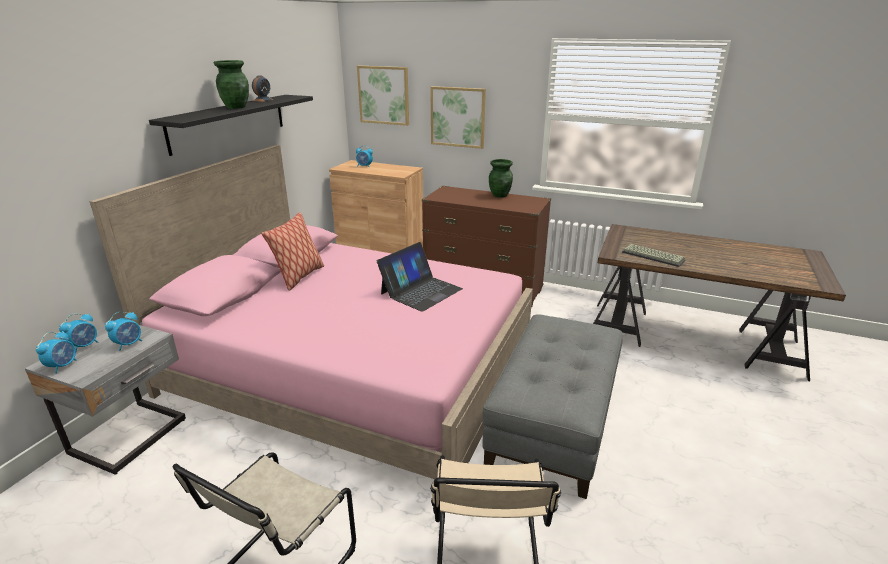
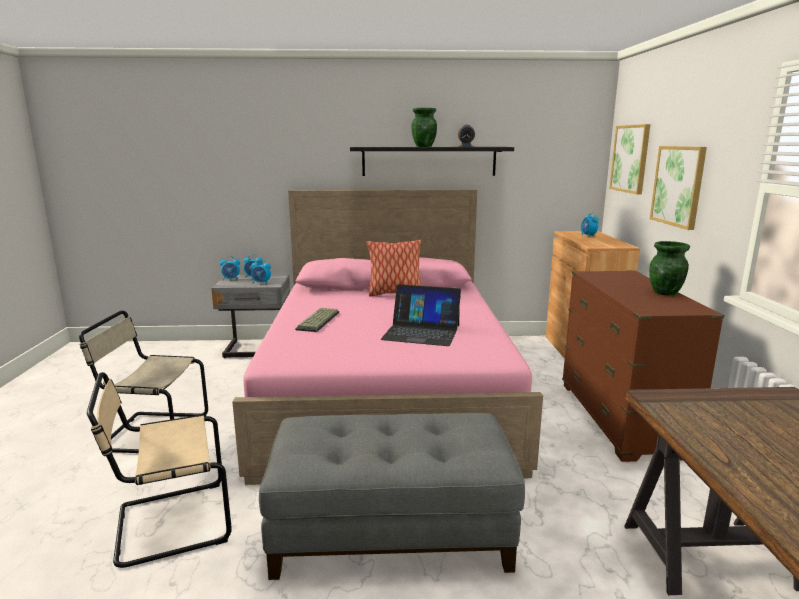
camera: 65 degrees right, 10 degrees down
(654, 256) = (715, 432): keyboard -> keyboard (319, 321)

